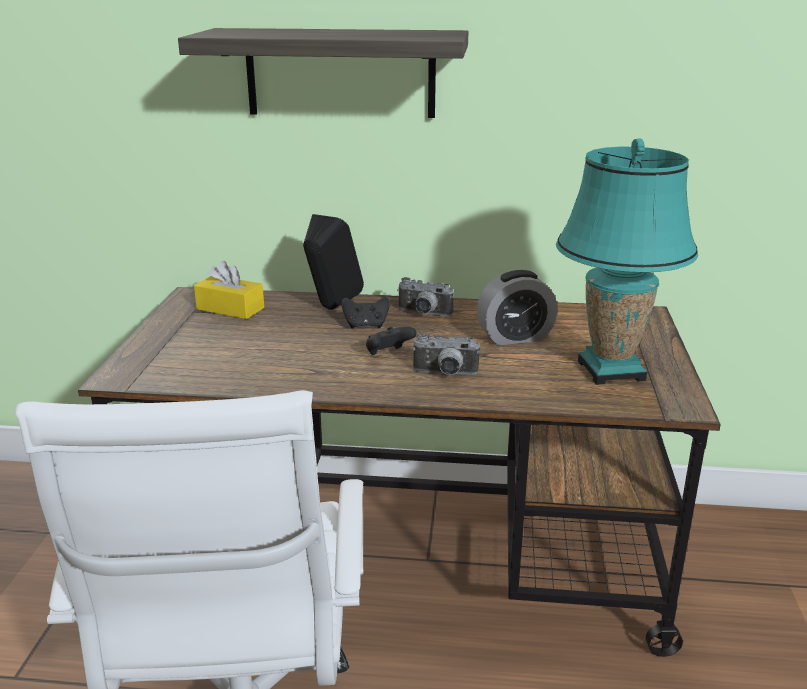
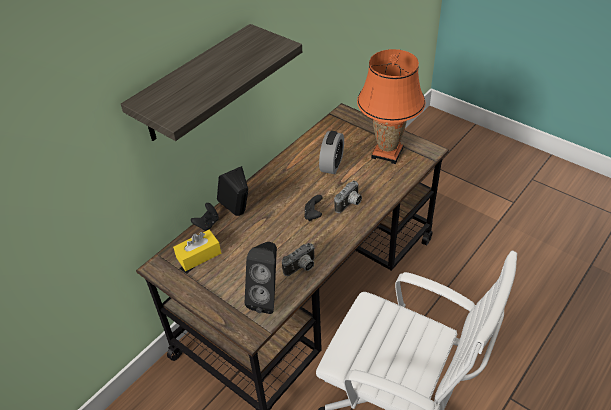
camera: 55 degrees left, 20 degrees up
(190, 369) = (267, 297): none -> black speaker
(366, 325) = (272, 209): black game controller -> black game controller (207, 224)
(423, 314) = (278, 182): camera -> camera (301, 268)
(610, 370) = (387, 153): turquoise table lamp -> orange table lamp

